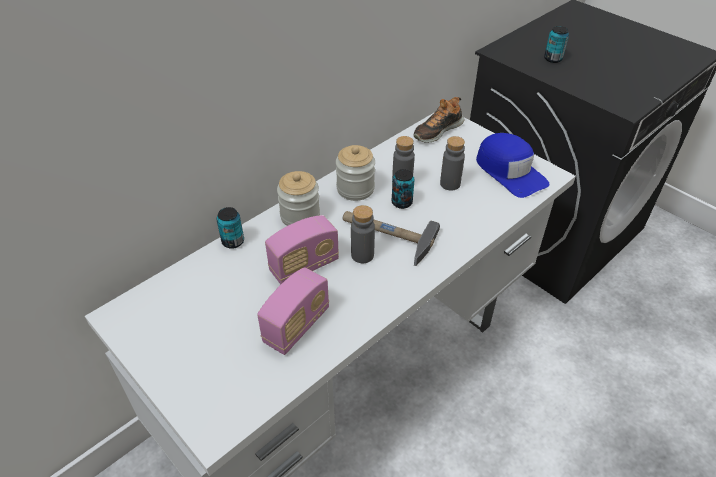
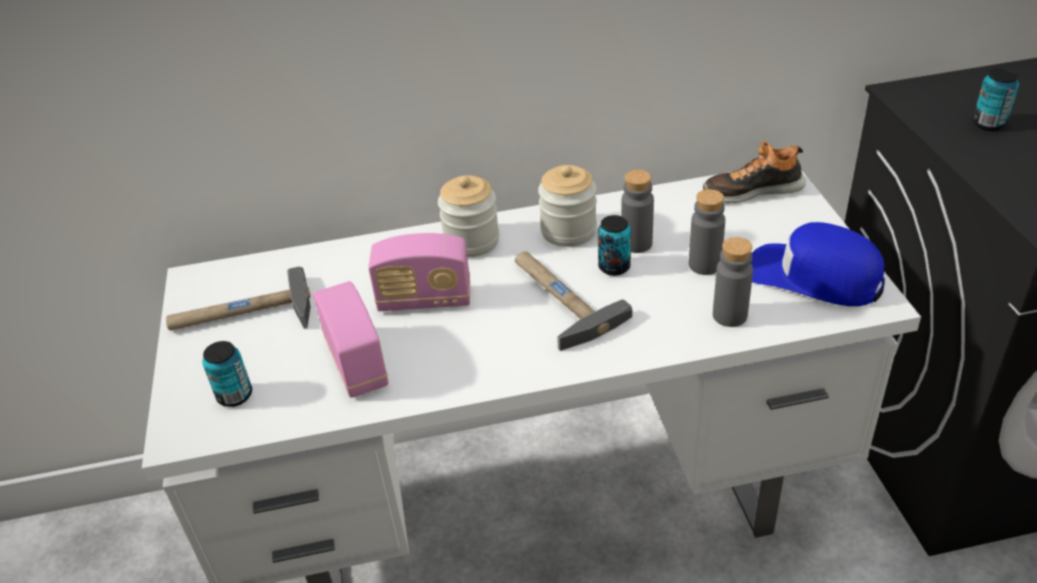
camera: 35 degrees right, 5 degrees down
(181, 328) = (241, 316): none -> hammer
(233, 241) = (372, 244): can -> can (235, 395)
(296, 326) = (356, 363): radio -> radio turned 90 degrees counterclockwise
(362, 255) = (504, 312): grey bottle -> grey bottle (729, 315)
(510, 171) = (813, 277): blue cap -> blue cap turned 120 degrees clockwise

